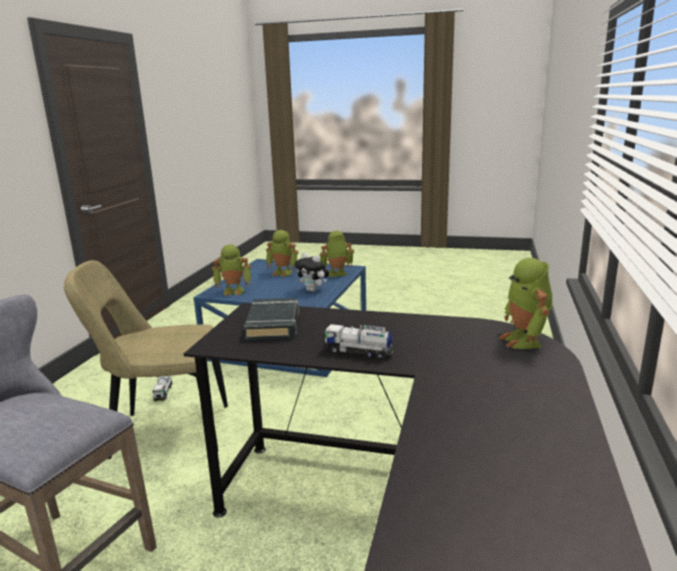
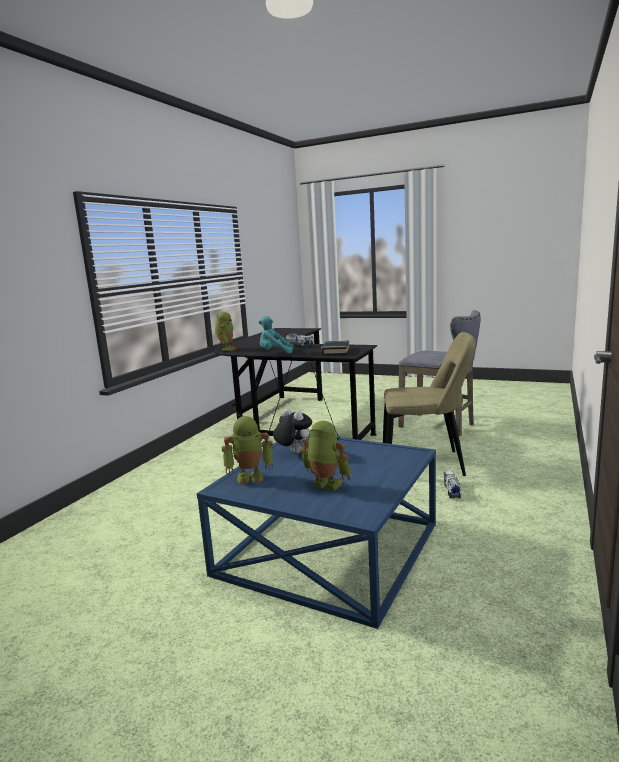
camera: 170 degrees left, 5 degrees down
(234, 291) = (389, 456): toy robot -> none
(390, 320) = (275, 353): none -> turquoise plush toy

